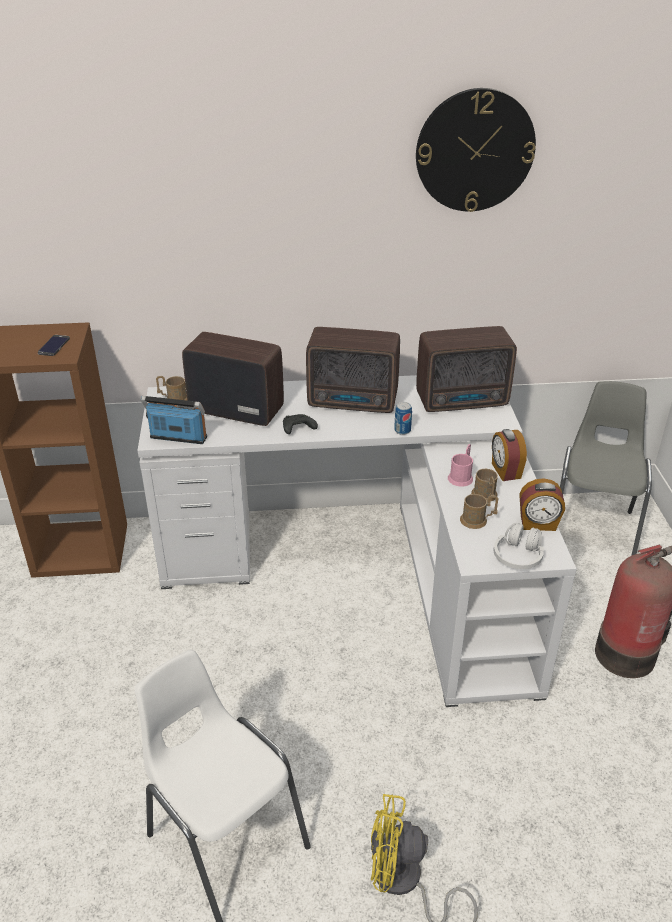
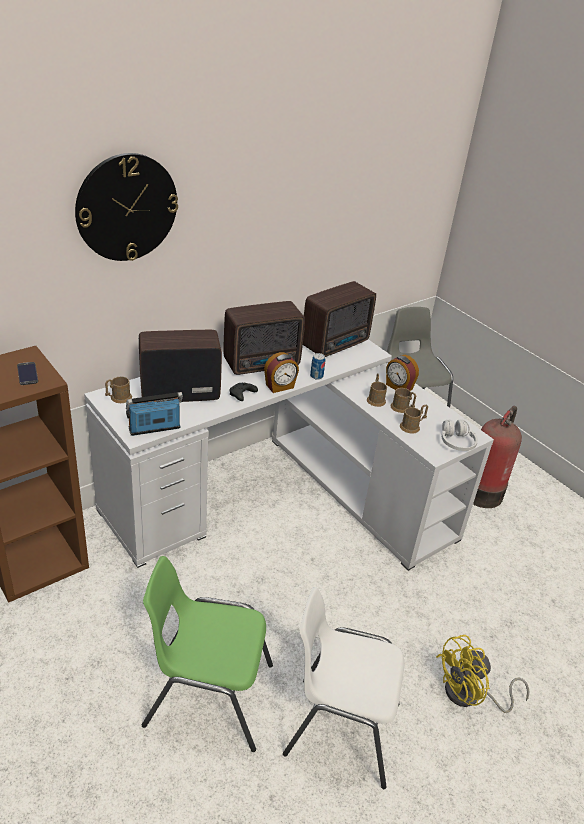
camera: 35 degrees left, 0 degrees up
(126, 738) = (207, 694): none -> green chair
(461, 476) = (375, 399): pink mug -> brown mug
(475, 151) = (328, 149): wall clock -> wall clock (126, 207)
(538, 524) = (448, 417): alarm clock -> alarm clock (280, 386)

